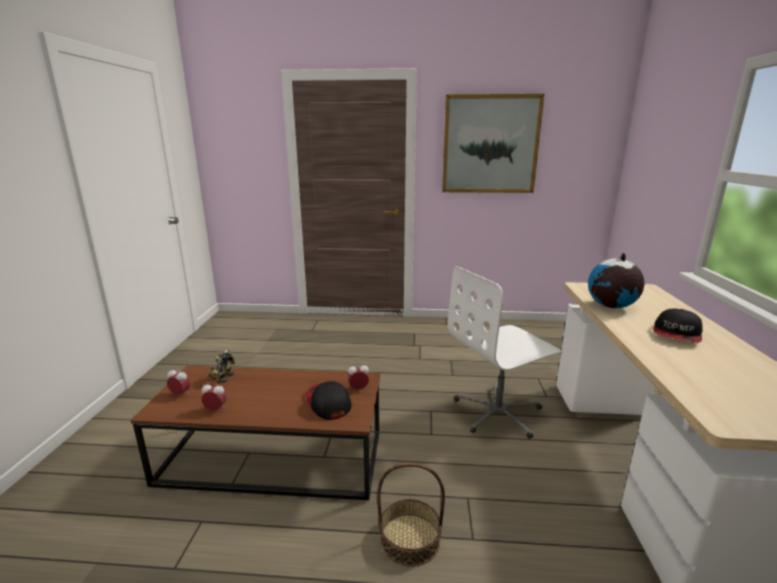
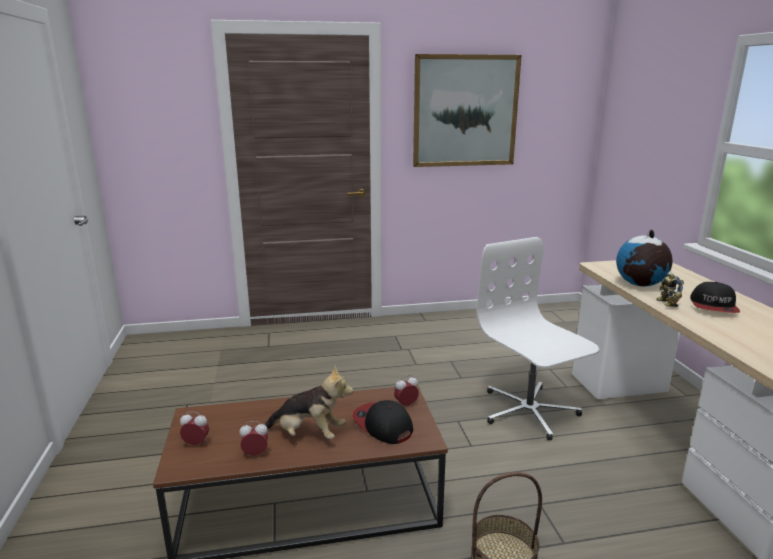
camera: 15 degrees left, 0 degrees up
(223, 377) = (235, 416): toy robot -> toy robot (665, 303)
(265, 400) = (308, 434): none -> plush toy
(499, 412) = (528, 411): white office chair -> white office chair turned 105 degrees clockwise

